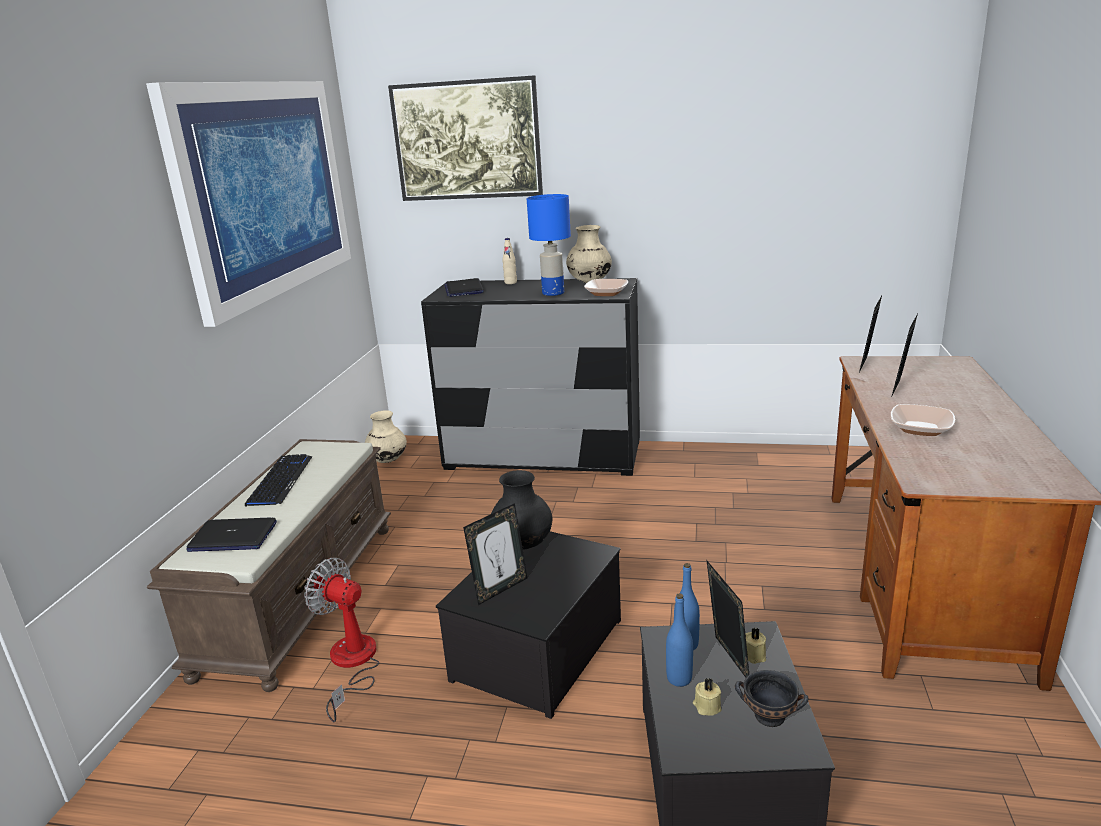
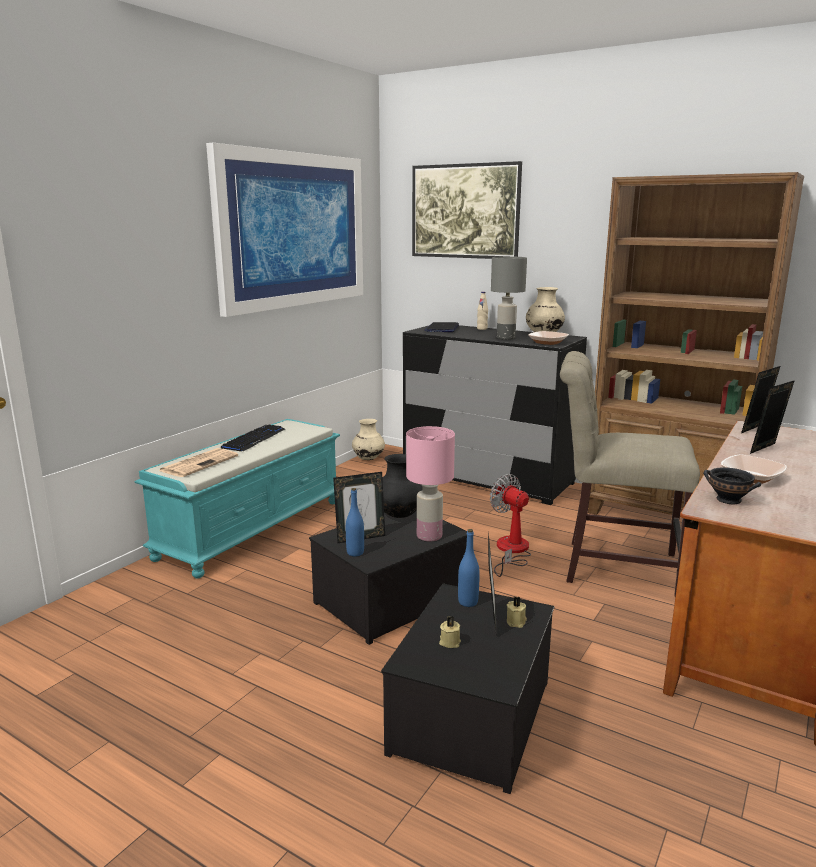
camera: 20 degrees right, 5 degrees down
(232, 537) = (199, 463): laptop -> newspaper
(300, 595) = (252, 528): brown bench -> turquoise bench
(351, 664) = (257, 576): fan -> fan (511, 551)
(553, 293) = (506, 338): blue table lamp -> grey table lamp
(577, 565) = (428, 536): none -> pink table lamp
(679, 678) = (443, 620): blue bottle -> blue bottle (355, 553)
(741, 536) = (613, 566): none -> beige chair
(754, 462) = (667, 517): none -> brown bookcase
(770, 716) = (493, 661): black bowl -> black bowl (729, 500)

